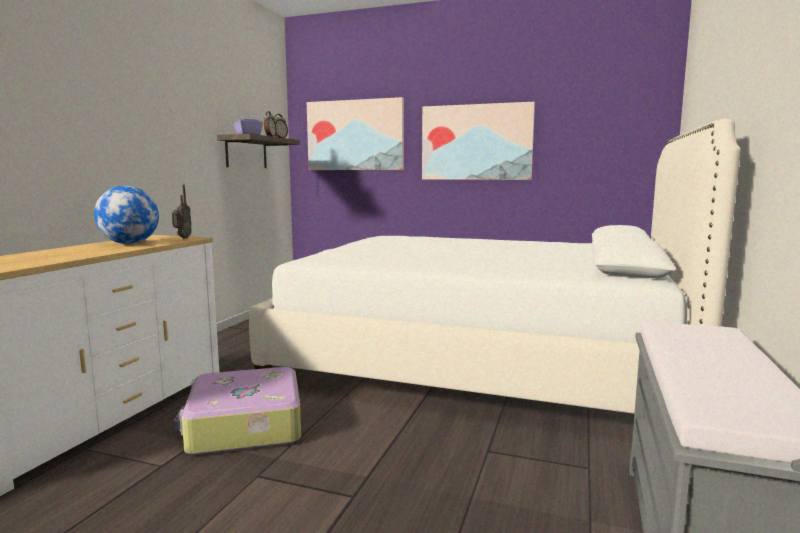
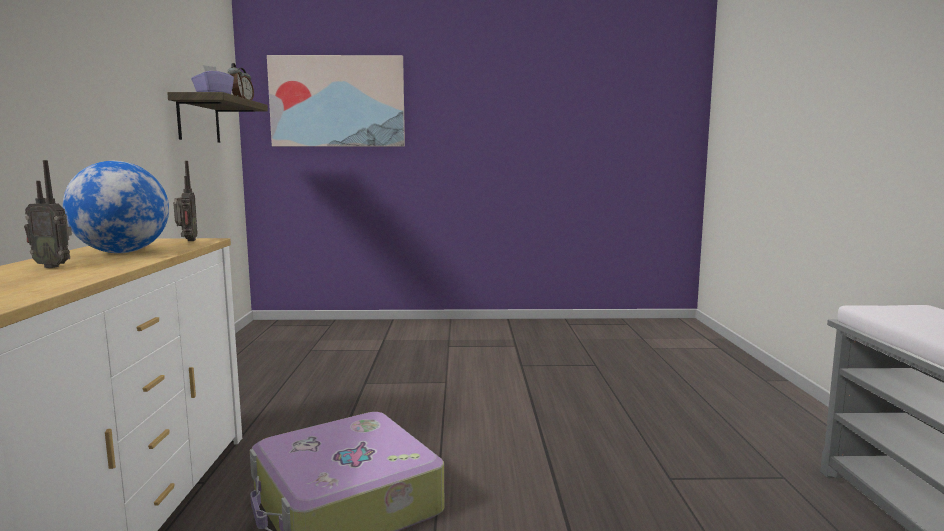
camera: 20 degrees left, 0 degrees up
(77, 250) = (54, 266): none -> radio
(476, 142) = (495, 114): picture -> none
(480, 362) = (558, 373): white bed -> none

